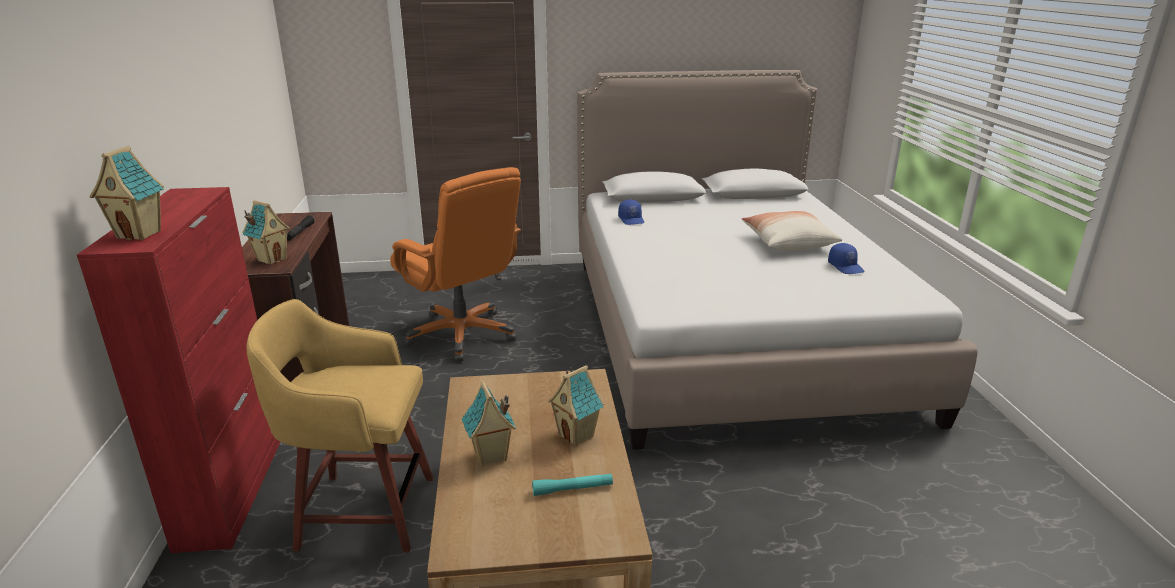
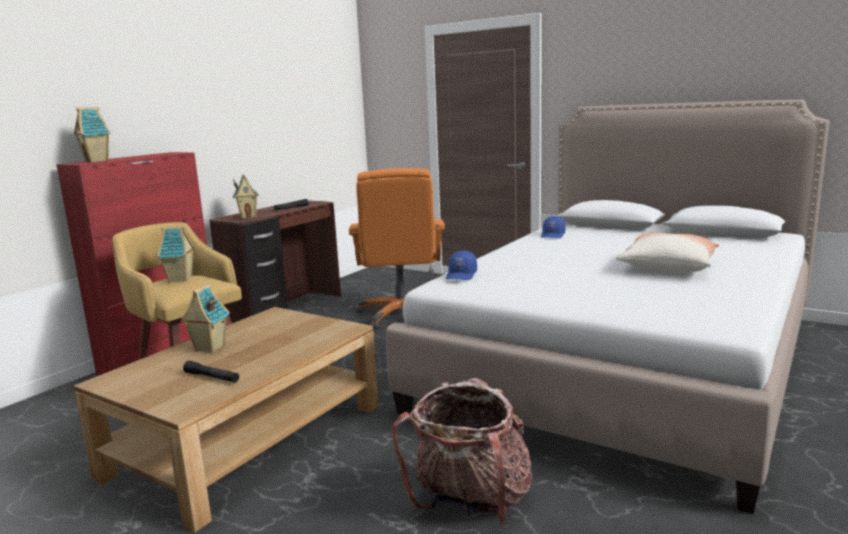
camera: 40 degrees right, 10 degrees down
(572, 489) = (212, 377): turquoise flashlight -> black flashlight
(577, 436) = (274, 353): toy house -> toy house (181, 279)
(804, 503) = (471, 503): none -> backpack
(846, 267) = (690, 291): blue cap -> blue cap (461, 275)

